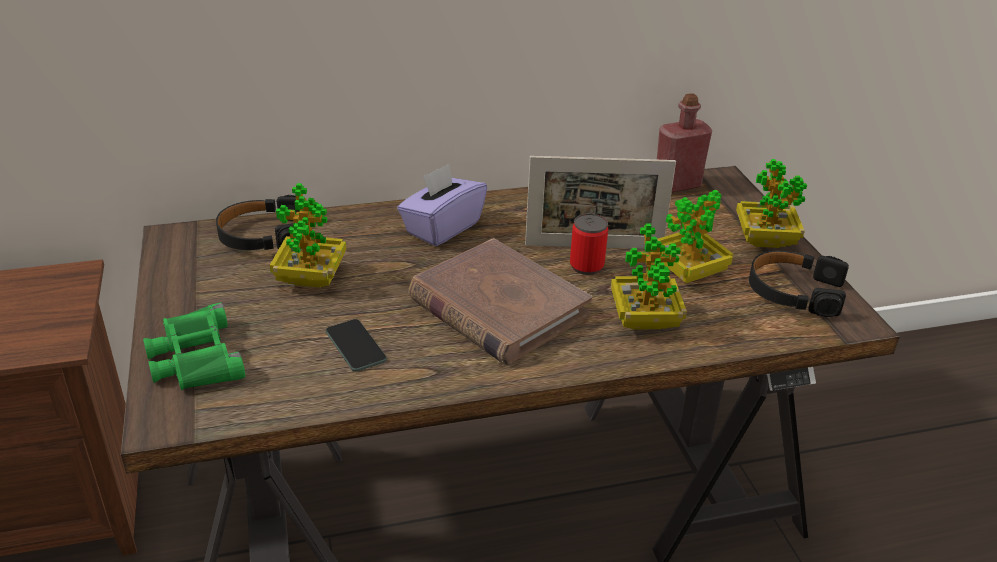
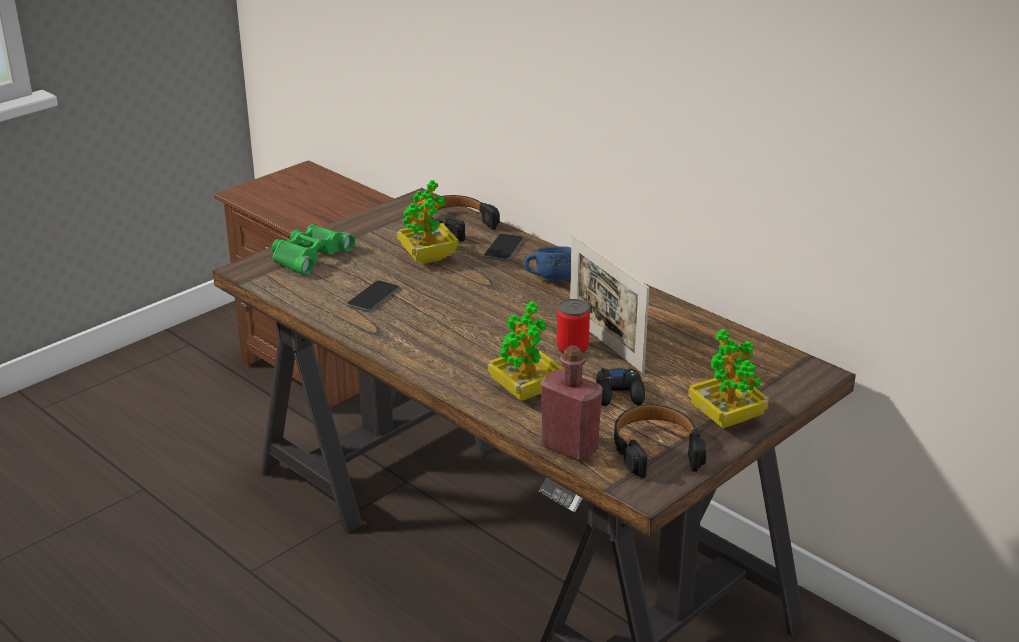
camera: 60 degrees right, 5 degrees down
(350, 229) = (503, 248): none -> phone
(442, 228) = (550, 278): purple tissue box -> blue mug
(497, 307) = (473, 330): brown book -> none
(677, 185) = (766, 353): red bottle -> red bottle (570, 447)
(688, 273) = (619, 393): potted plant -> black game controller

